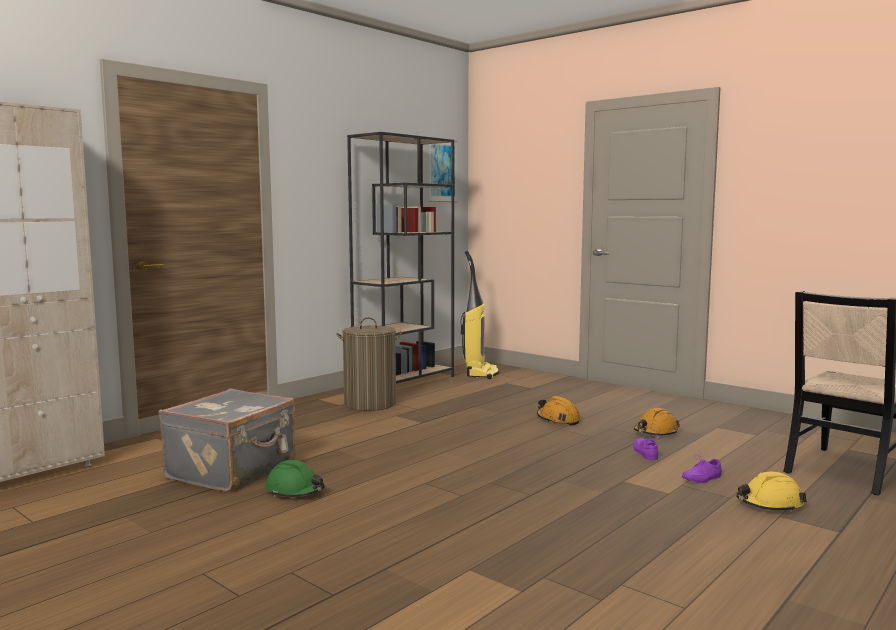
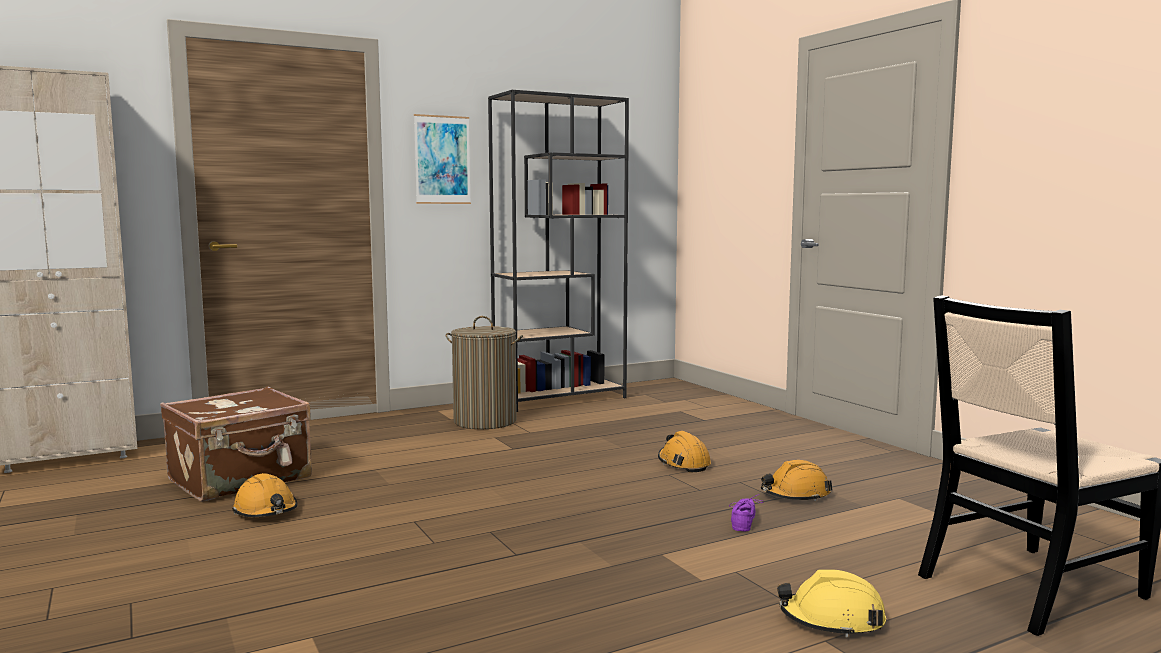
camera: 20 degrees right, 0 degrees up
(233, 470) = (241, 479): grey suitcase -> brown suitcase
(295, 491) = (266, 511): green hard hat -> orange hard hat
(442, 171) = (636, 139): picture -> picture (442, 160)
(481, 373) = (664, 397): vacuum cleaner -> none
(700, 478) = (776, 566): purple shoe -> none

